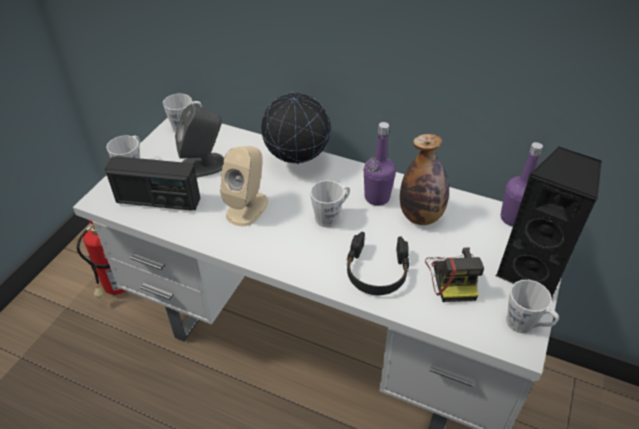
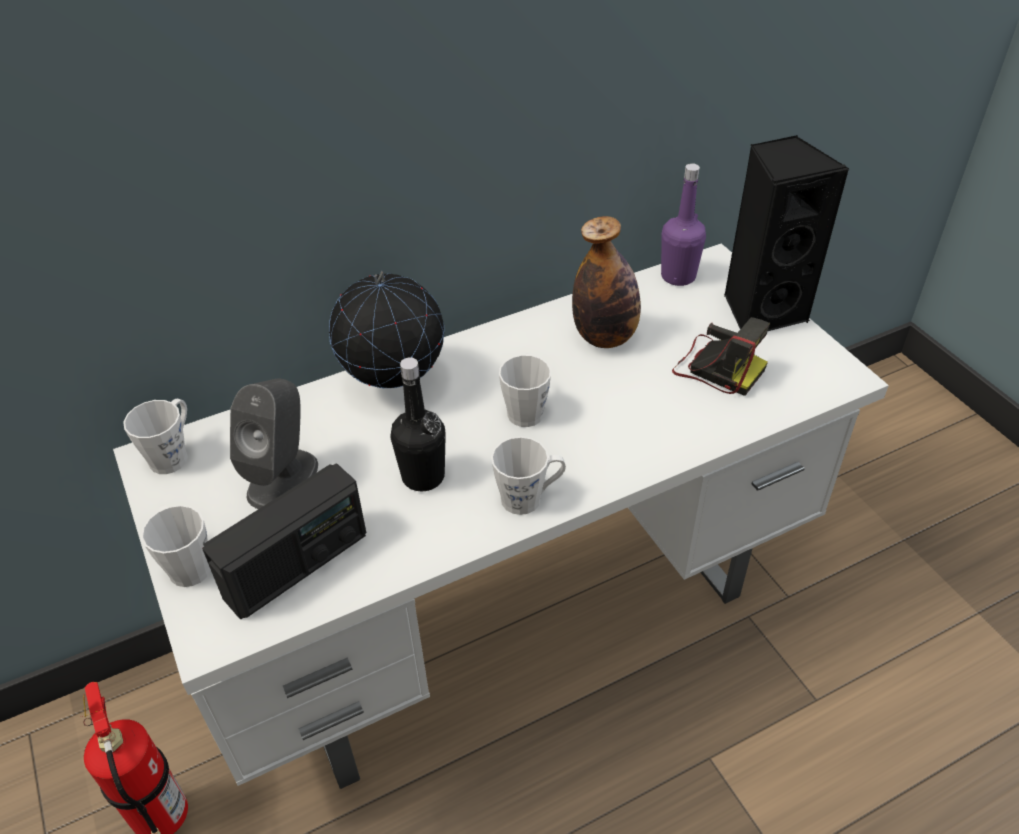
camera: 50 degrees left, 0 degrees up
(247, 207) = (423, 476): beige speaker -> black bottle
(376, 271) = (652, 420): black headphones -> none
(377, 197) = (537, 353): purple bottle -> none
(525, 325) = (823, 357): white mug -> white mug (529, 498)

